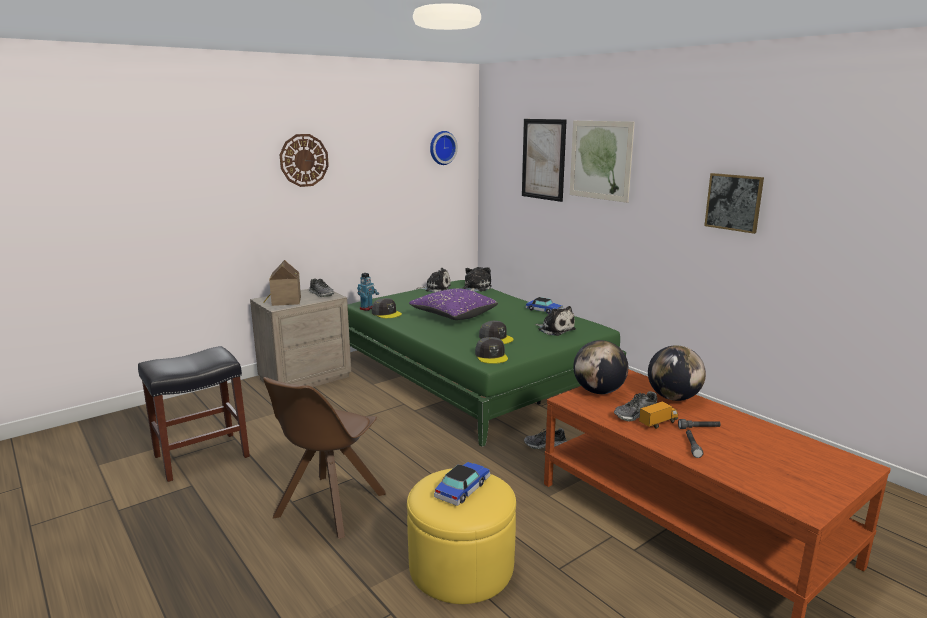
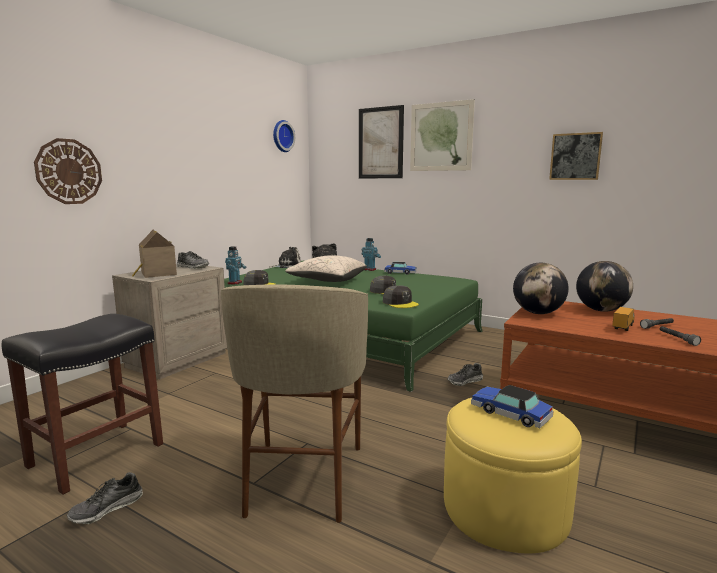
camera: 20 degrees left, 5 degrees down
(304, 160) = (163, 128): wall clock -> wall clock (69, 171)
(328, 507) = (303, 479): brown chair -> beige stool
(453, 315) = (327, 280): purple pillow -> beige pillow
(462, 489) = (510, 413): toy car -> toy car turned 60 degrees counterclockwise
(517, 302) = (370, 269): none -> toy robot
(555, 329) = (427, 282): plush toy -> none
(635, 415) = (595, 324): shoe -> shoe (107, 509)

